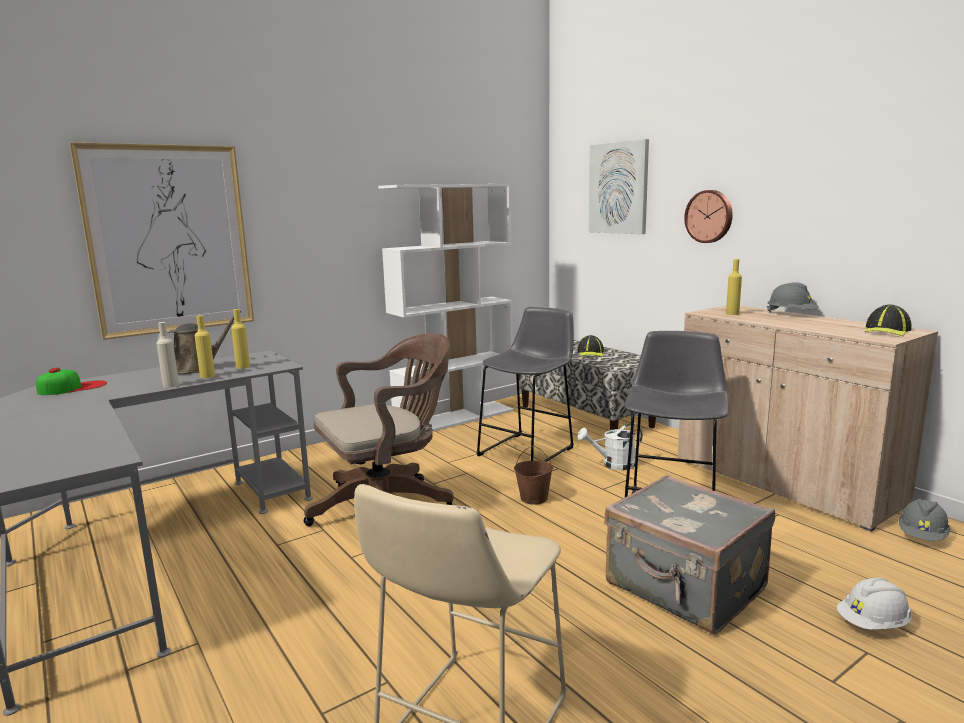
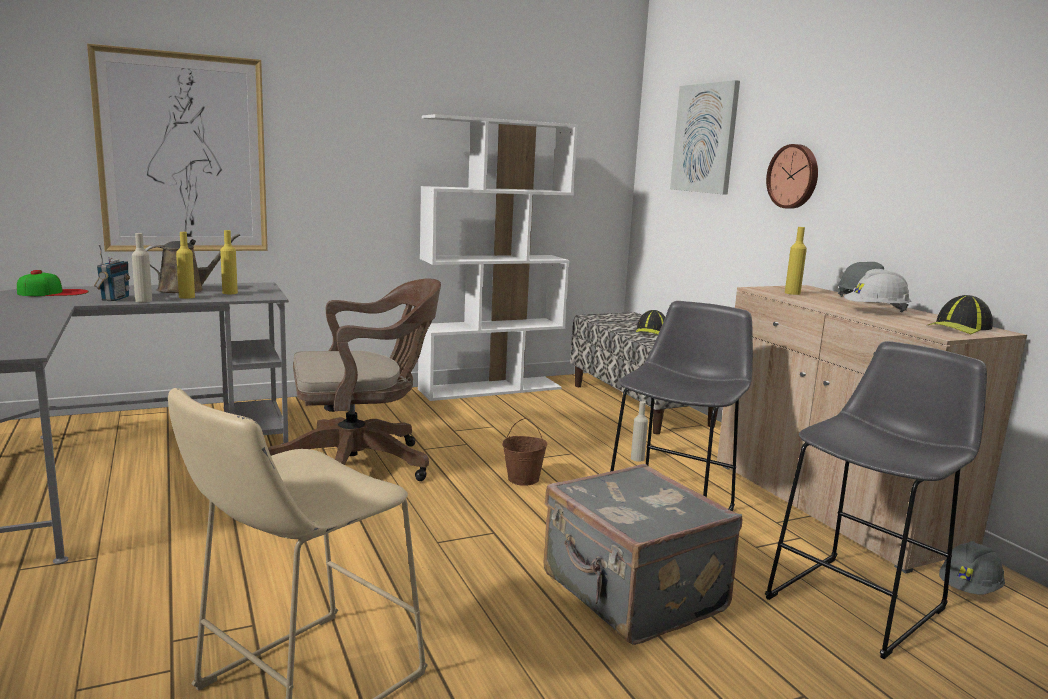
camera: 10 degrees right, 0 degrees up
(140, 386) = (114, 298): none -> radio
(529, 450) = (551, 431): grey stool -> grey stool (861, 601)
(613, 465) = (637, 458): white watering can -> beige bottle
(873, 624) = (833, 669): white hard hat -> white hard hat (875, 312)

